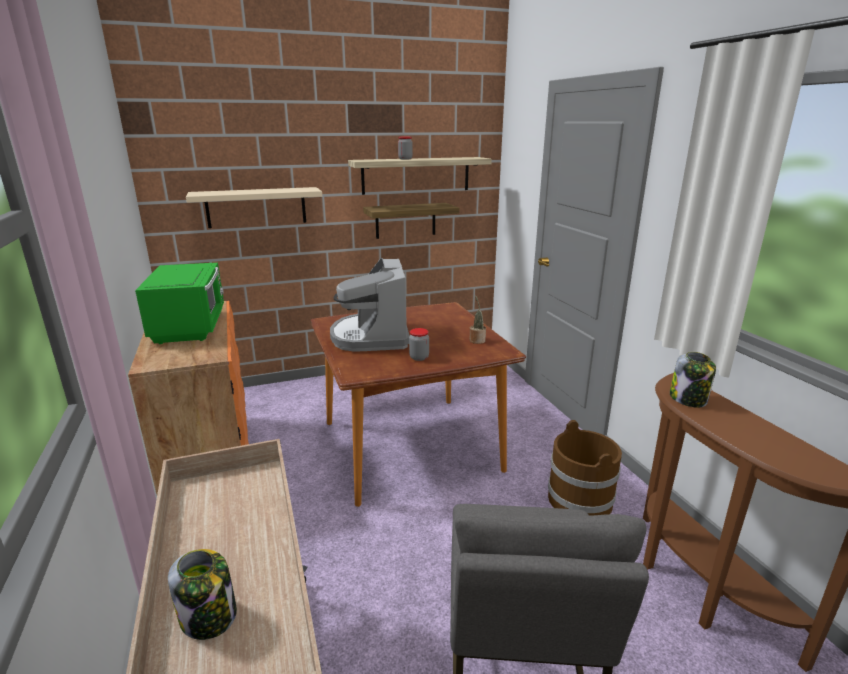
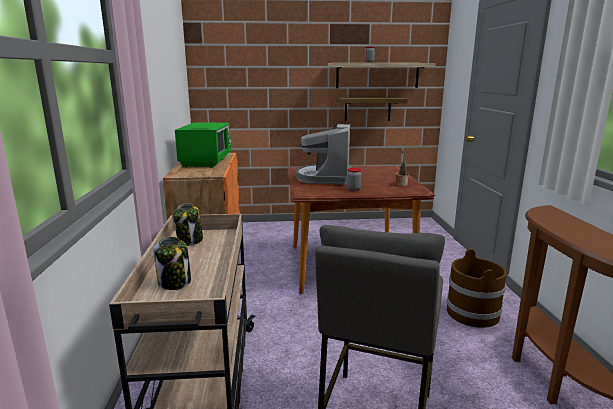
camera: 15 degrees right, 5 degrees down
(256, 207) = (262, 94): beige shelf -> none
(688, 399) = (548, 218): jar -> jar (190, 241)

